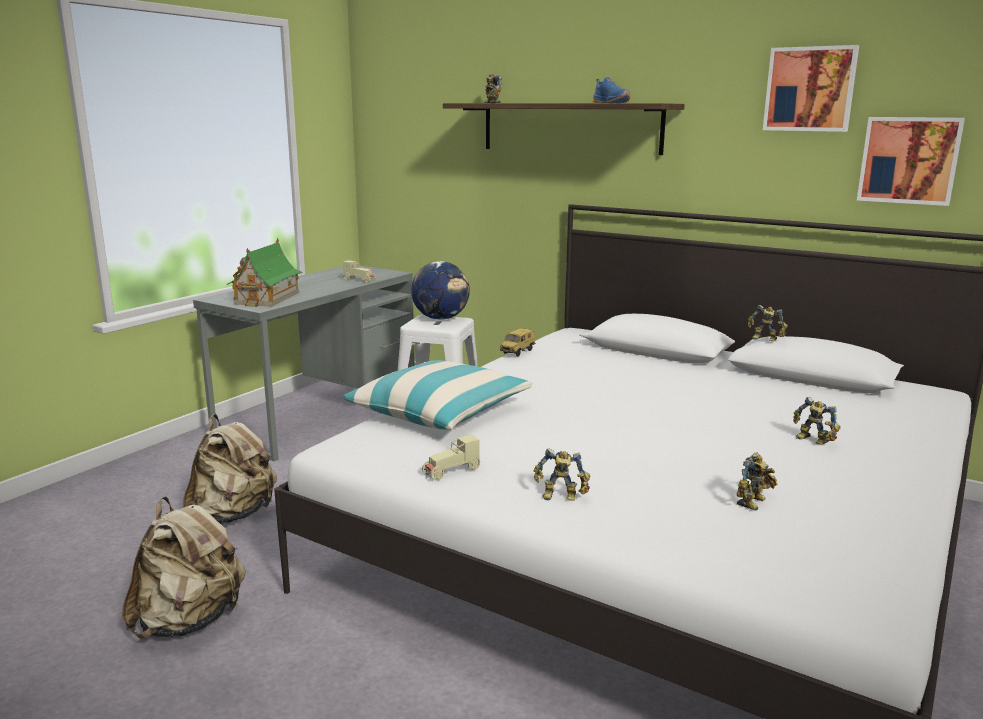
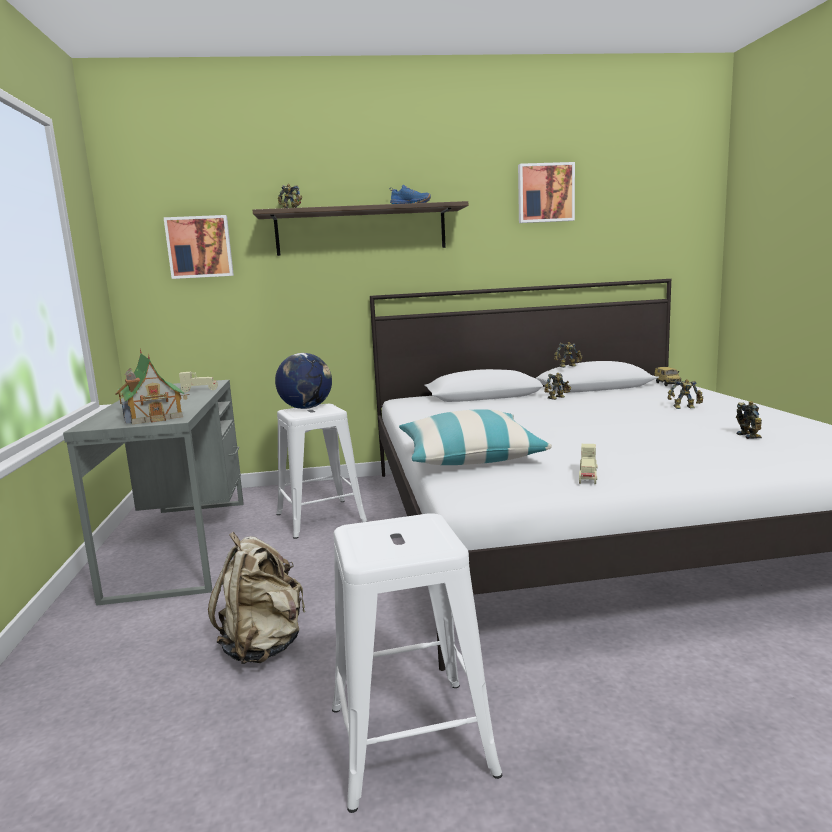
camera: 40 degrees left, 5 degrees down
(190, 621) = (410, 739): beige backpack -> white stool
(518, 352) = (405, 416): toy car -> toy car (668, 384)
(560, 497) = (679, 465): toy robot -> toy robot (557, 398)
(909, 160) = (609, 237): picture -> picture (200, 247)

